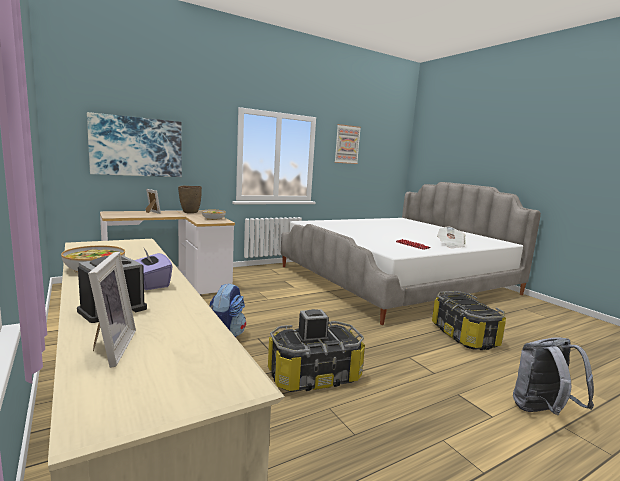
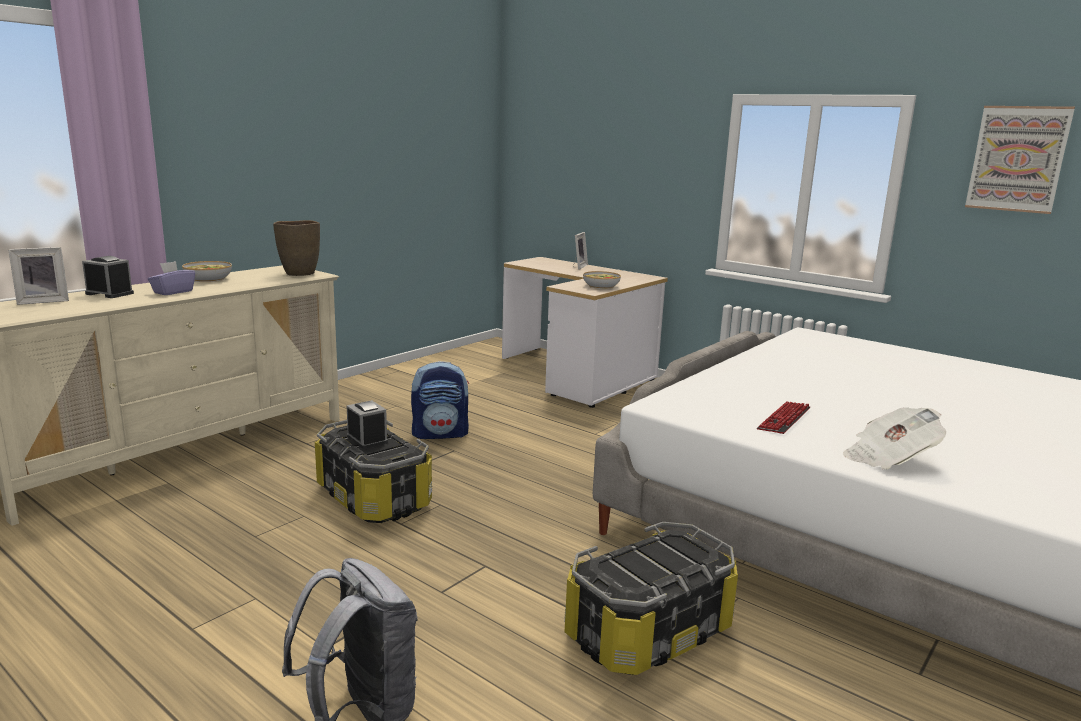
camera: 70 degrees right, 5 degrees up
(137, 146) = (584, 170): picture -> none
(190, 212) = (621, 275): brown vase -> brown vase (299, 274)

